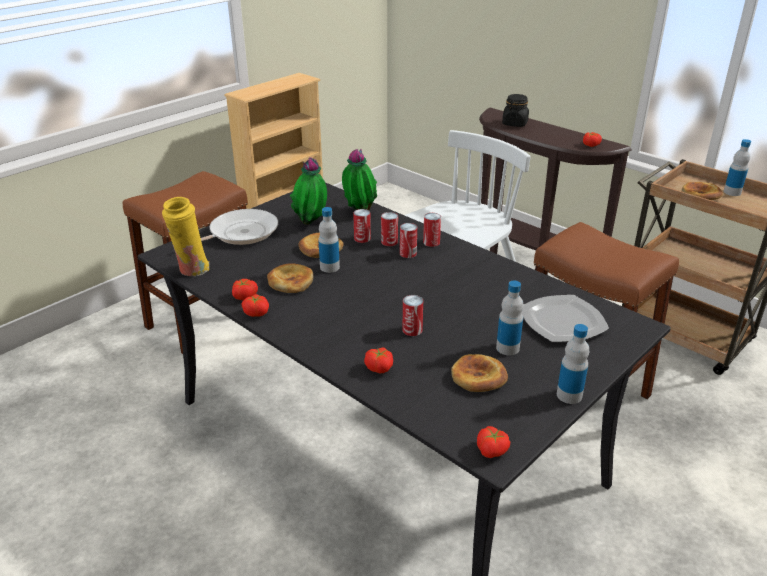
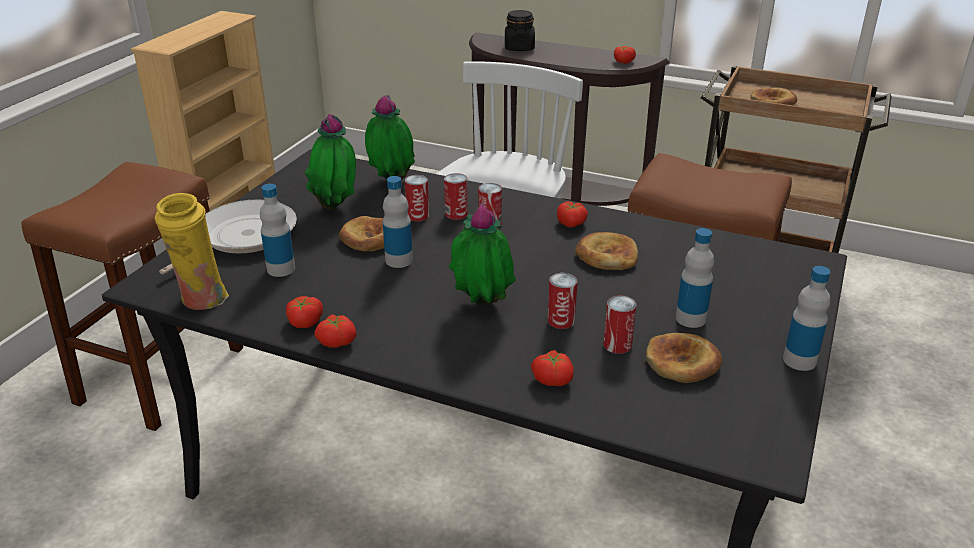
camera: 20 degrees left, 0 degrees up
(290, 281) = (357, 289): bread -> bread (607, 256)
(364, 309) = (481, 306): none -> potted plant
(431, 242) = (510, 205): can -> can (617, 344)
(492, 450) = (762, 452): tomato -> tomato (572, 223)
(563, 321) = (731, 272): plate -> none
(732, 192) = (802, 95): bottle -> bottle (281, 269)

